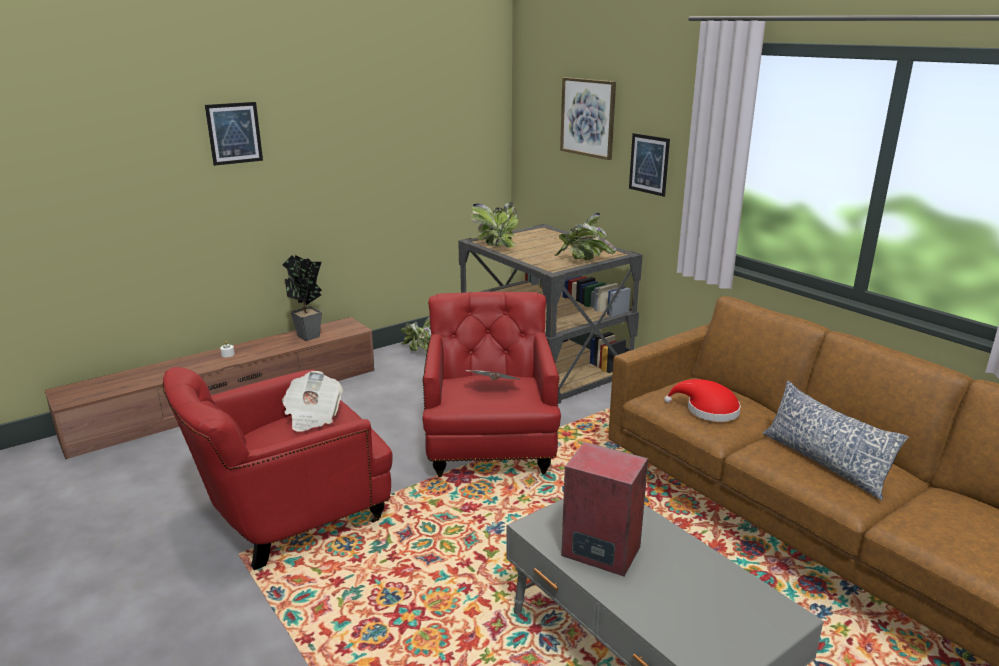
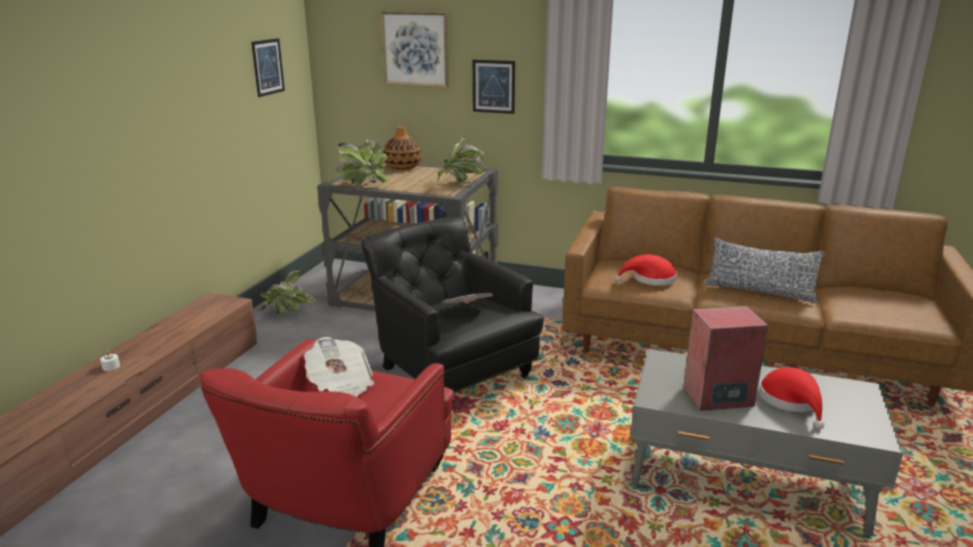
camera: 35 degrees left, 0 degrees up
(234, 133) = (72, 89): picture -> picture (268, 67)
(308, 338) = (189, 324): potted plant -> none
(490, 443) = (451, 370): red armchair -> black armchair
(557, 236) = (402, 167): none -> vase
(675, 590) = (792, 401): none -> red hat

